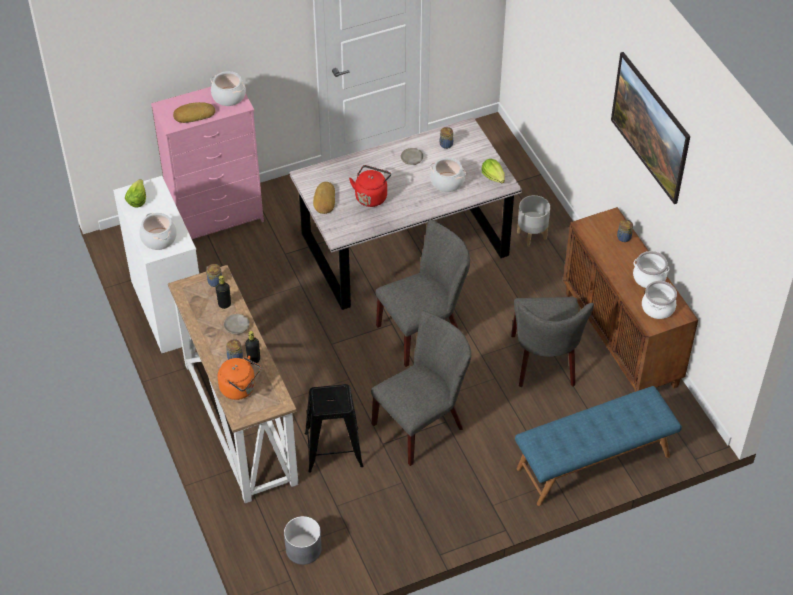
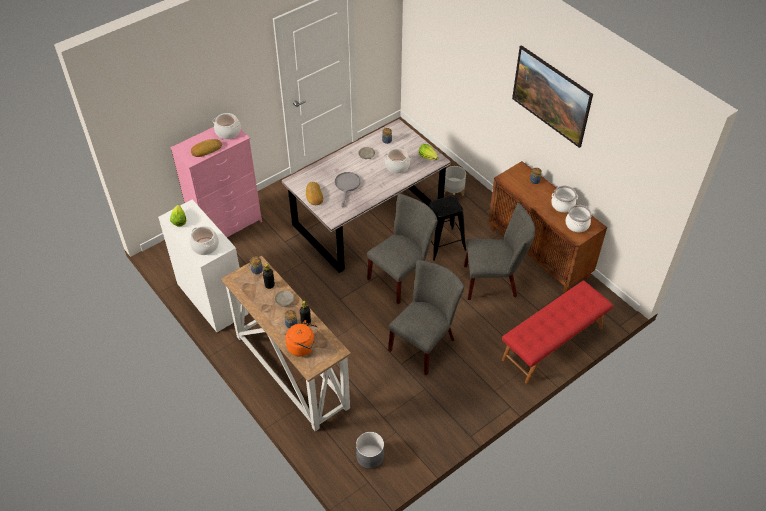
camera: 15 degrees left, 0 degrees up
(333, 449) = (367, 376): black stool -> black stool (443, 244)
(371, 196) = (347, 186): red kettle -> grey frying pan
(545, 364) = (494, 281): grey chair -> grey chair turned 75 degrees counterclockwise
(593, 463) = (553, 344): blue bench -> red bench

